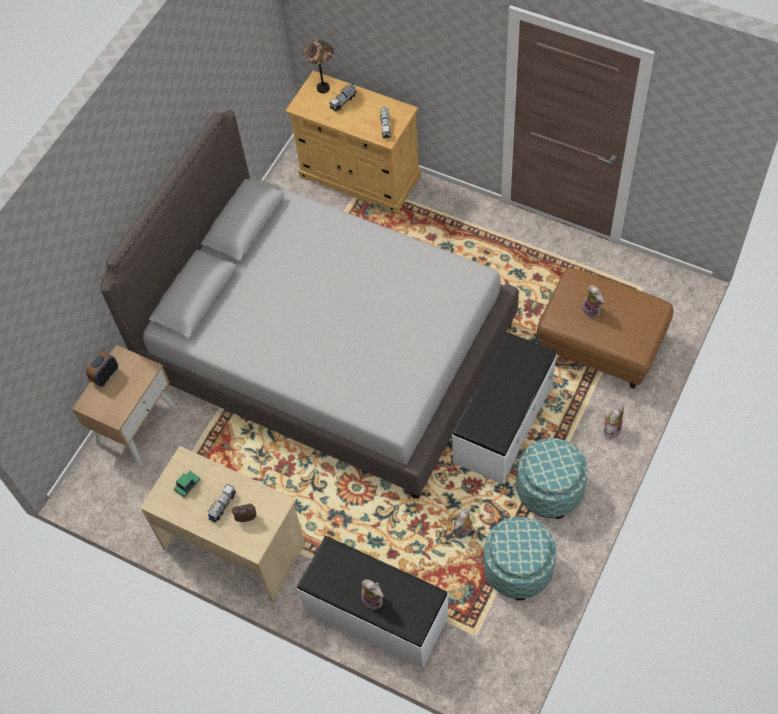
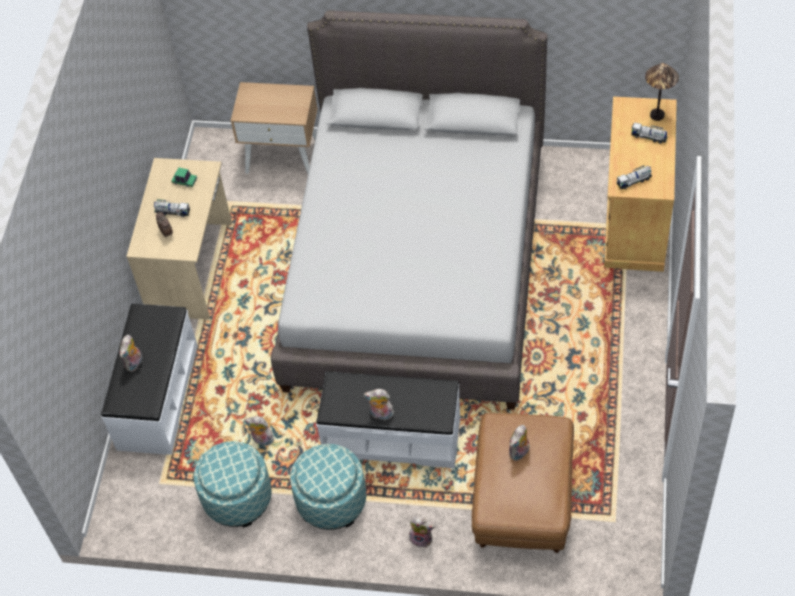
camera: 70 degrees right, 5 degrees down
(106, 376) = (279, 91): alarm clock -> none
(518, 400) = (380, 415): none -> plush toy

